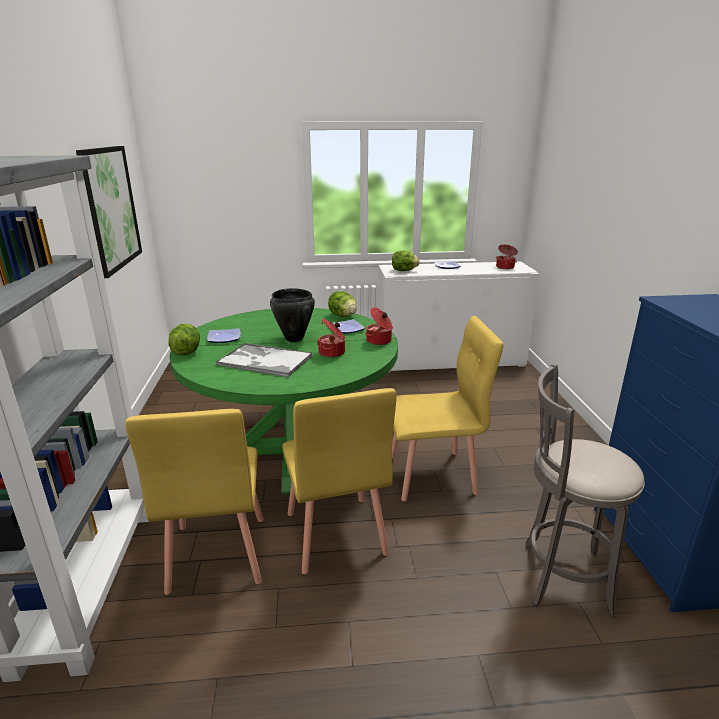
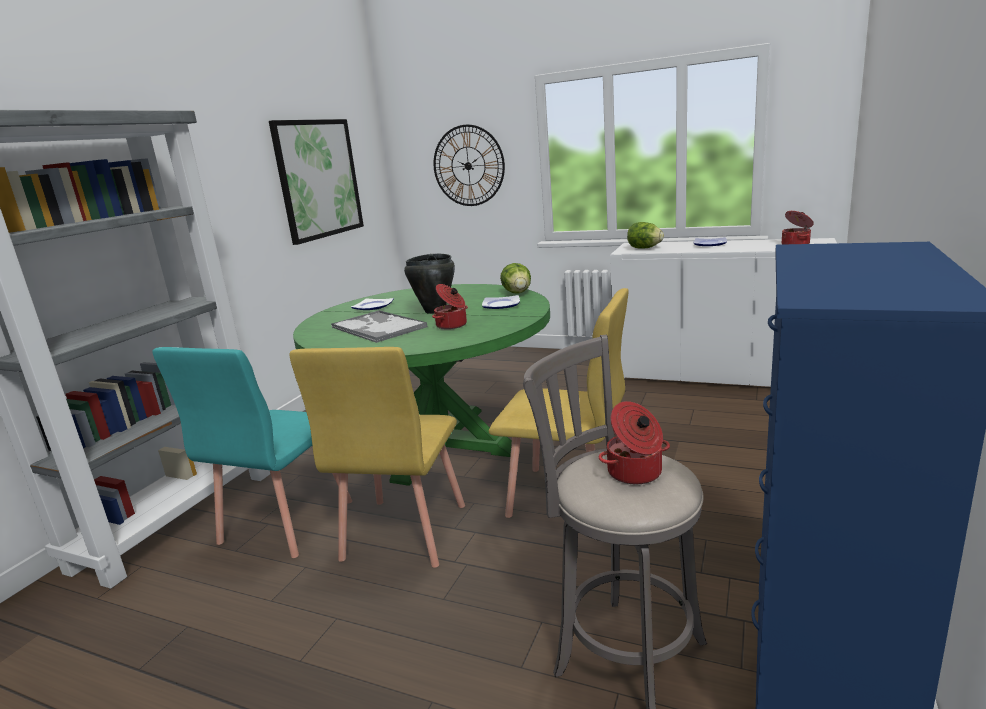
camera: 30 degrees right, 5 degrees down
(186, 352) = (325, 315): lettuce -> none
(217, 554) = (285, 522): yellow chair -> turquoise chair
(235, 195) = (468, 166): none -> wall clock
(379, 341) = (519, 318): cooking pot -> cooking pot (635, 473)

